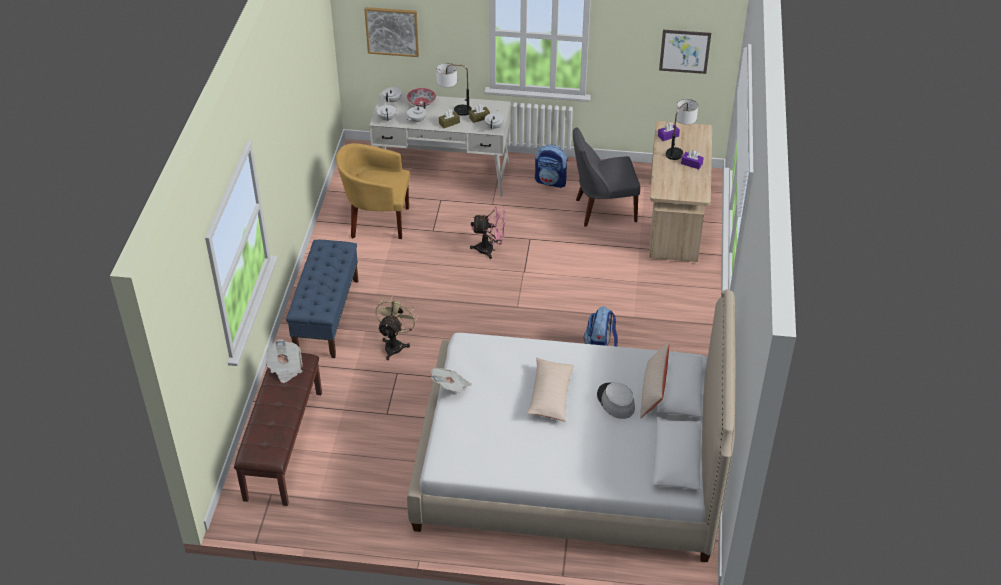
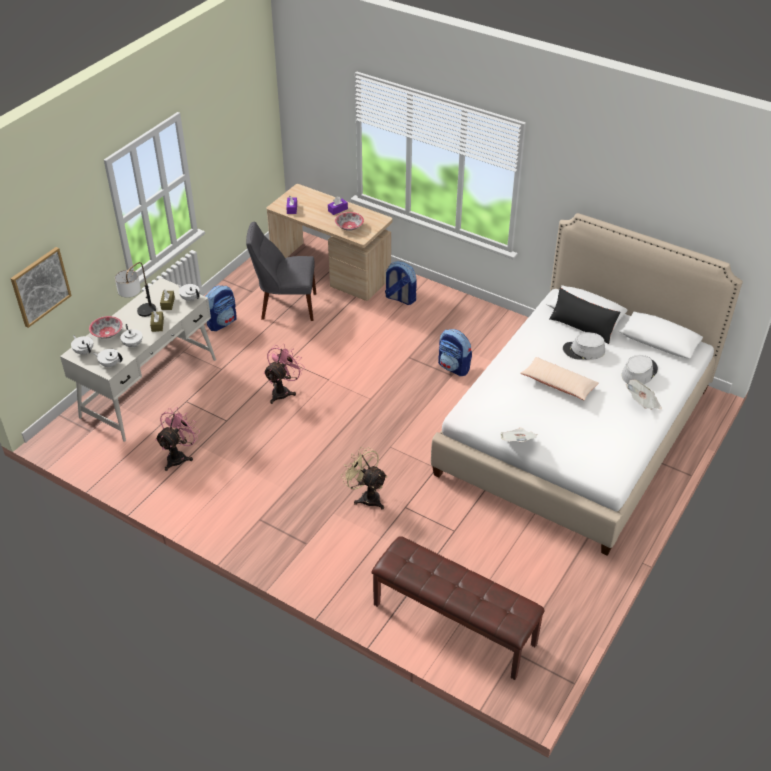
camera: 65 degrees left, 0 degrees up
(285, 368) = (407, 564): newspaper -> newspaper (642, 403)
(327, 316) = (292, 537): blue bench -> none
(377, 221) = (179, 456): yellow armchair -> pink fan
(602, 210) = (285, 306): grey chair -> grey chair turned 75 degrees clockwise
(611, 453) = (639, 372): none -> grey hat
(653, 391) = (582, 327): beige pillow -> black pillow
(671, 179) = (349, 226): none -> bowl
(674, 279) = (400, 298): none -> backpack
(679, 149) = (314, 209): table lamp -> none
(684, 51) = (249, 137): picture -> none

